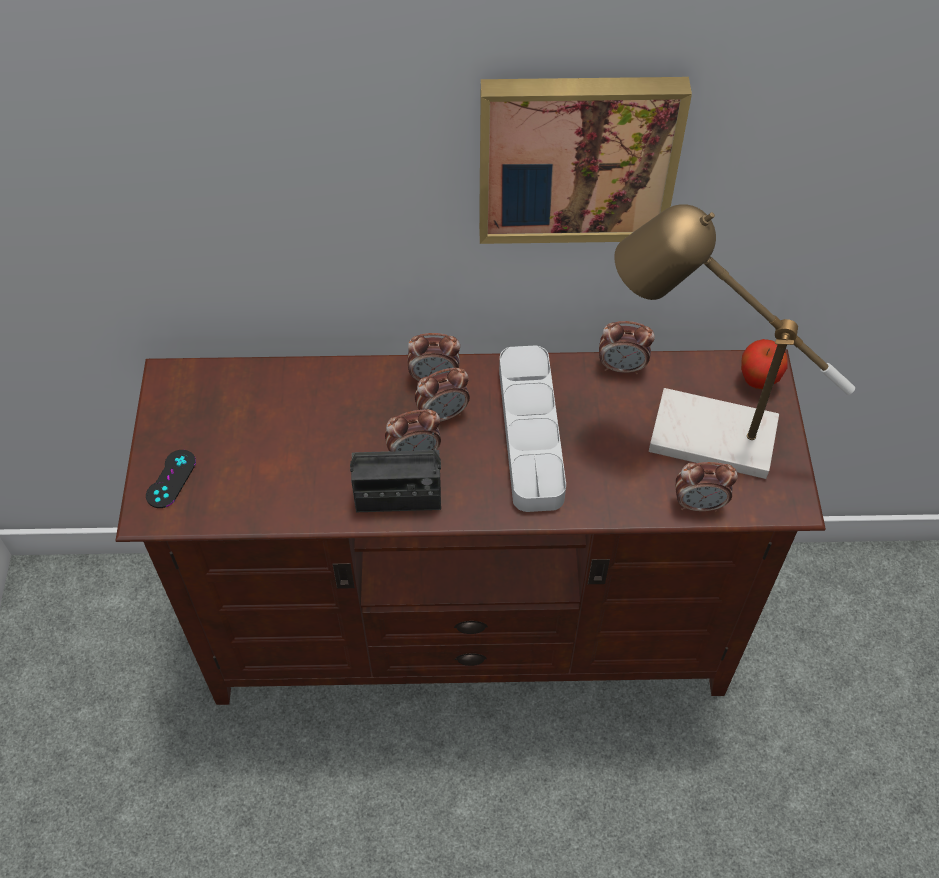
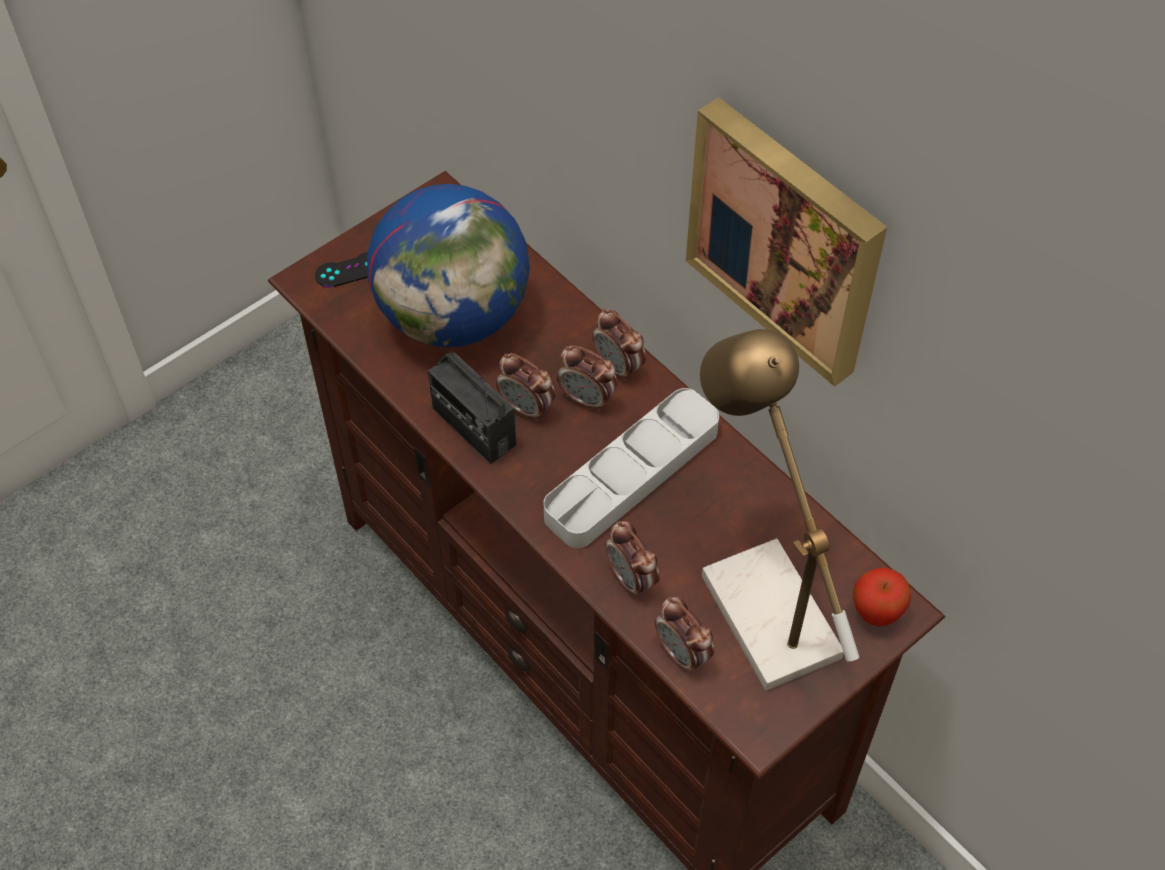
camera: 50 degrees right, 0 degrees up
(288, 443) = (454, 316): none -> globe
(622, 367) = (776, 494): alarm clock -> alarm clock (631, 579)

